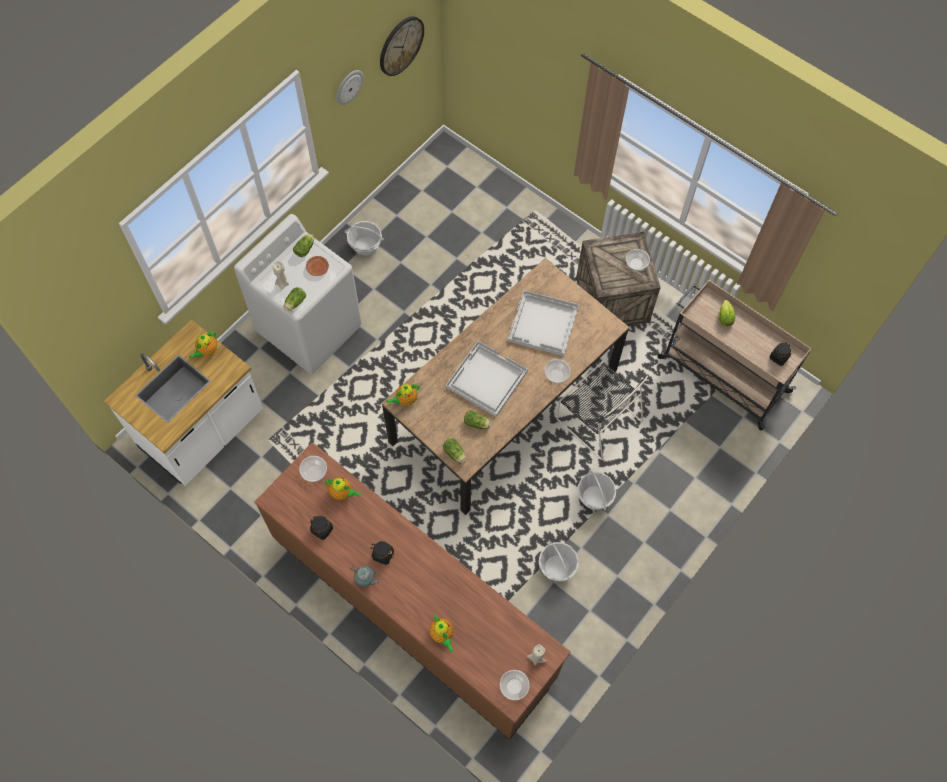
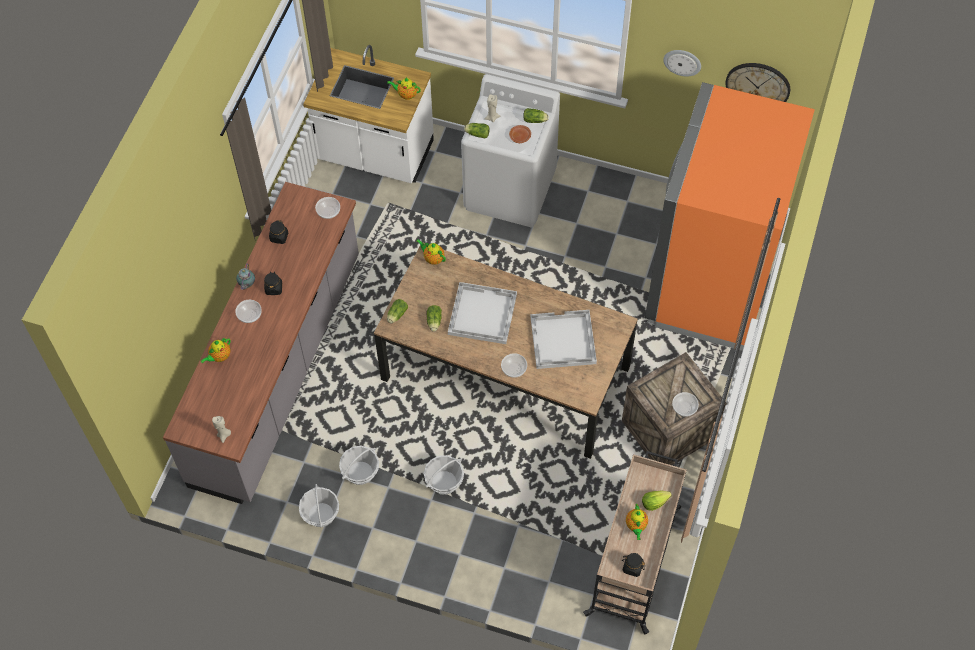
camera: 70 degrees right, 5 degrees down
(342, 493) = (317, 239): teapot -> teapot (636, 526)
(365, 246) = (619, 199): basket -> basket (321, 514)
(413, 607) = (279, 370): brown counter -> grey counter
(484, 212) = (710, 282): none -> orange fridge
(514, 686) = (193, 426): bowl -> bowl (250, 315)
(597, 418) = (529, 458): black chair -> none

